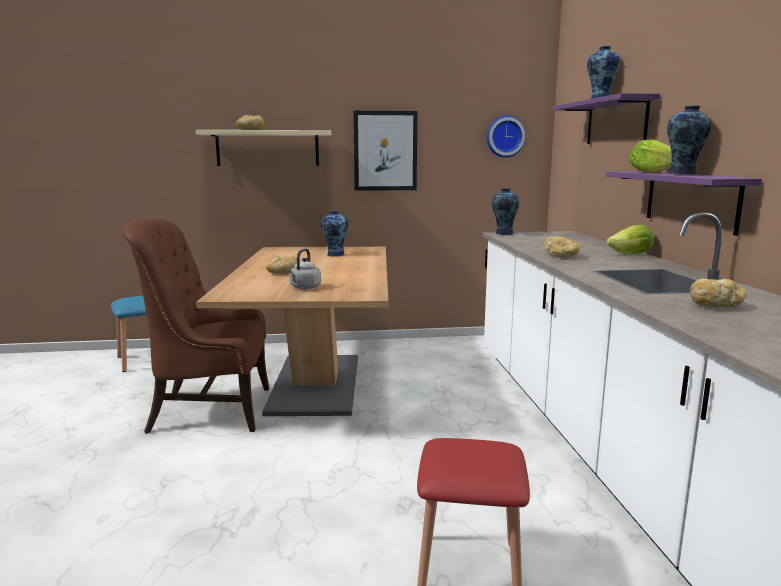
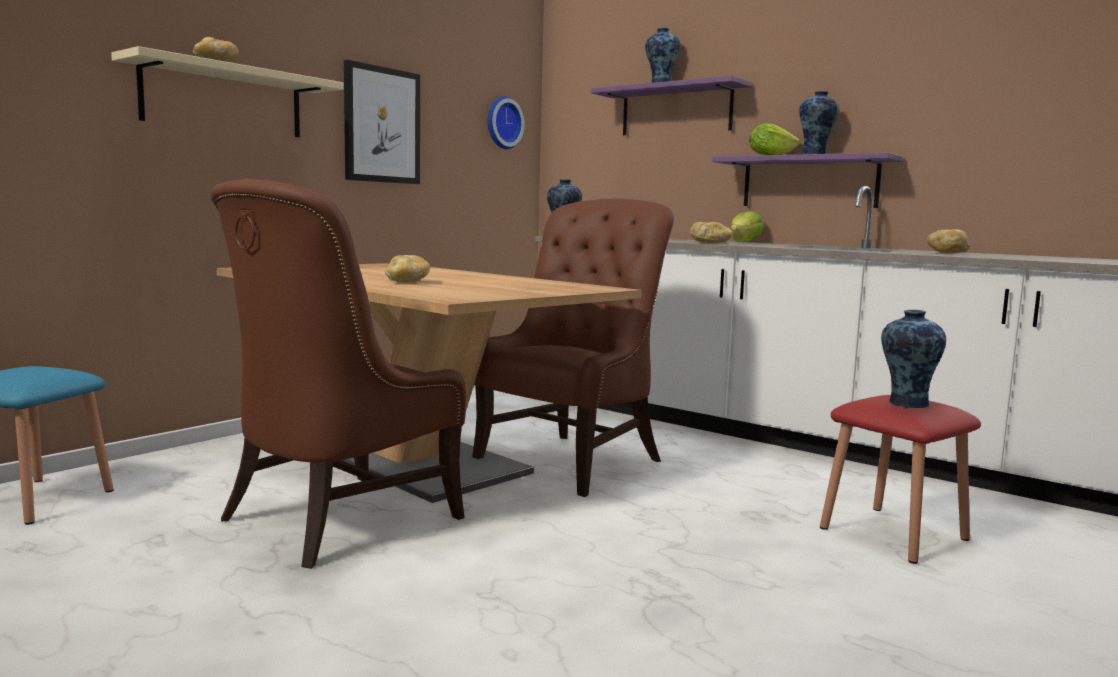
camera: 45 degrees left, 5 degrees down
(304, 288) = (508, 288): grey kettle -> none
(335, 255) = (376, 269): vase -> vase (906, 403)
(391, 415) = (572, 462): none -> brown chair

